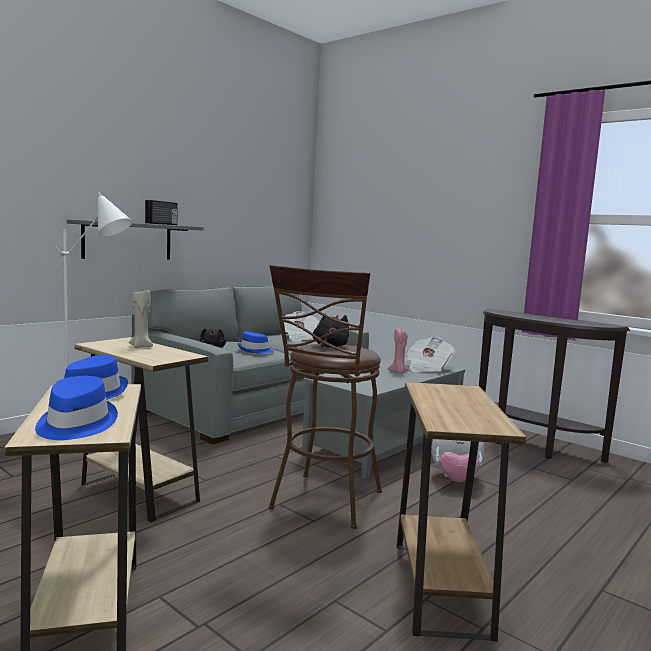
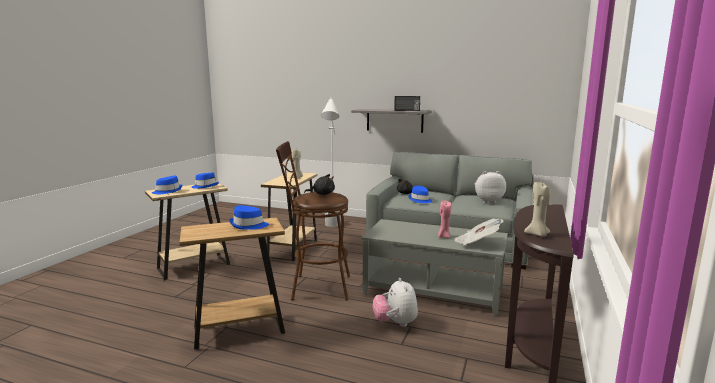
camera: 70 degrees right, 5 degrees up
(299, 337) = (488, 201): newspaper -> plush toy
(446, 396) = (248, 225): none -> blue hat
(583, 323) = (537, 234): none -> beige candle

